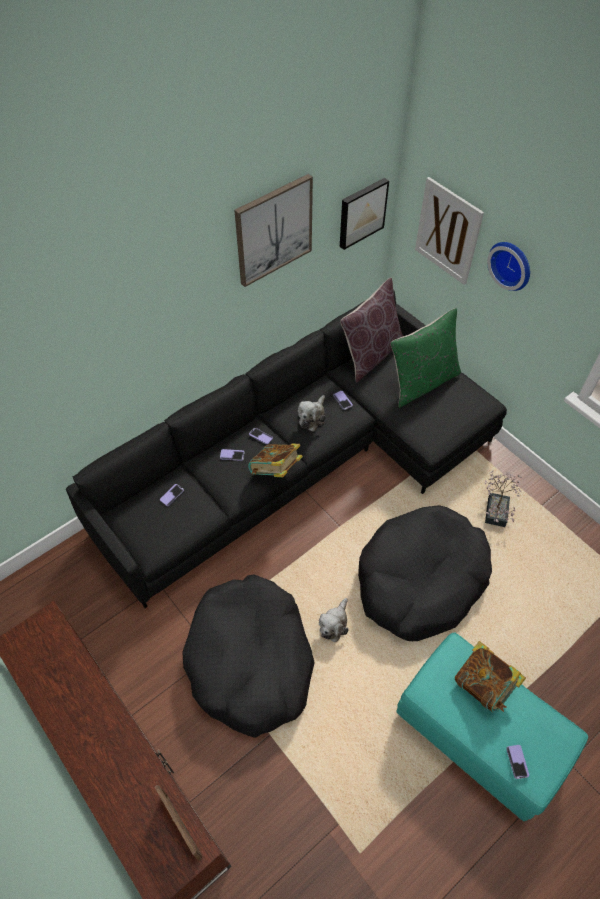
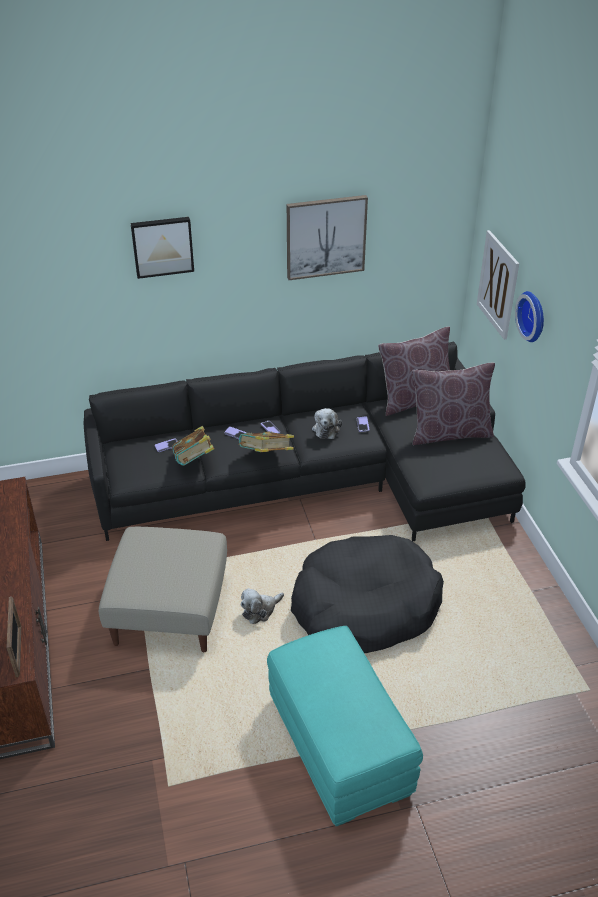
camera: 25 degrees right, 15 degrees down
(251, 660) = (169, 610): black dog bed -> beige ottoman
(312, 417) = (326, 428): plush toy -> plush toy turned 45 degrees counterclockwise
(361, 212) = (426, 253): picture -> picture (162, 246)
(422, 382) = (449, 433): green pillow -> brown pillow
(484, 684) = (345, 670): book -> book (194, 461)
(497, 509) = (481, 578): potted plant -> none
(517, 762) = (334, 736): phone -> none

